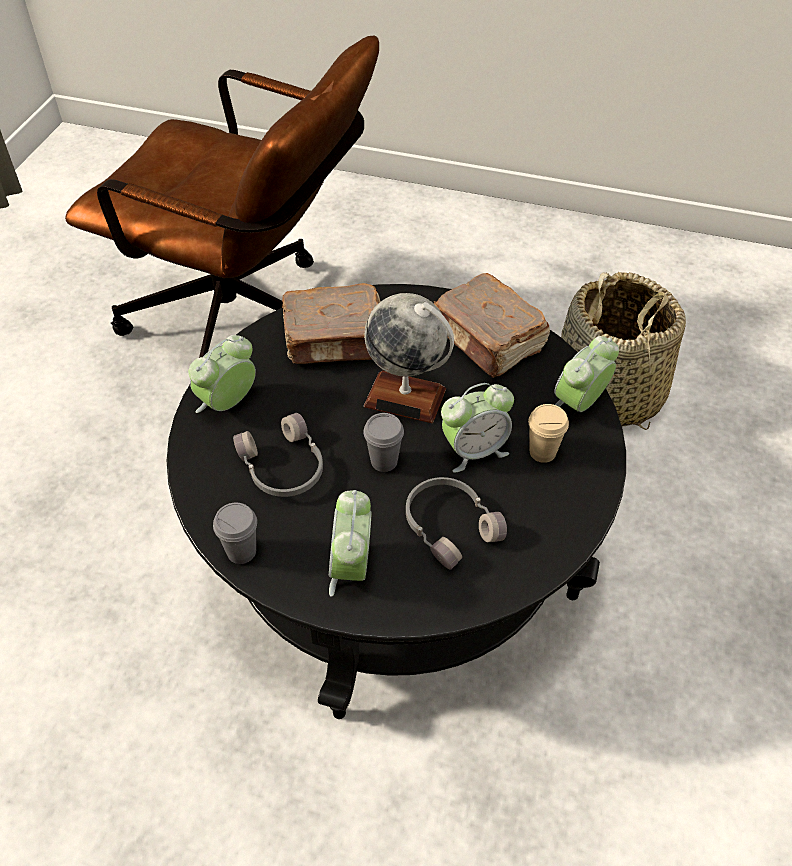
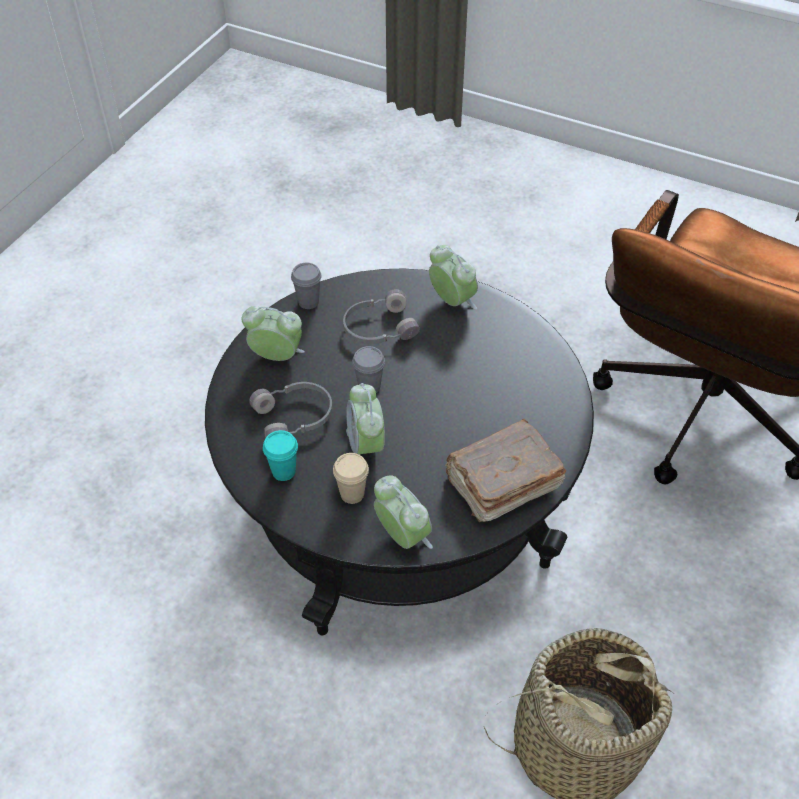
camera: 100 degrees right, 0 degrees up
(336, 340) = (516, 372): brown book -> none
(405, 397) = (437, 410): globe -> none
(533, 520) = (283, 471): none -> turquoise cup

